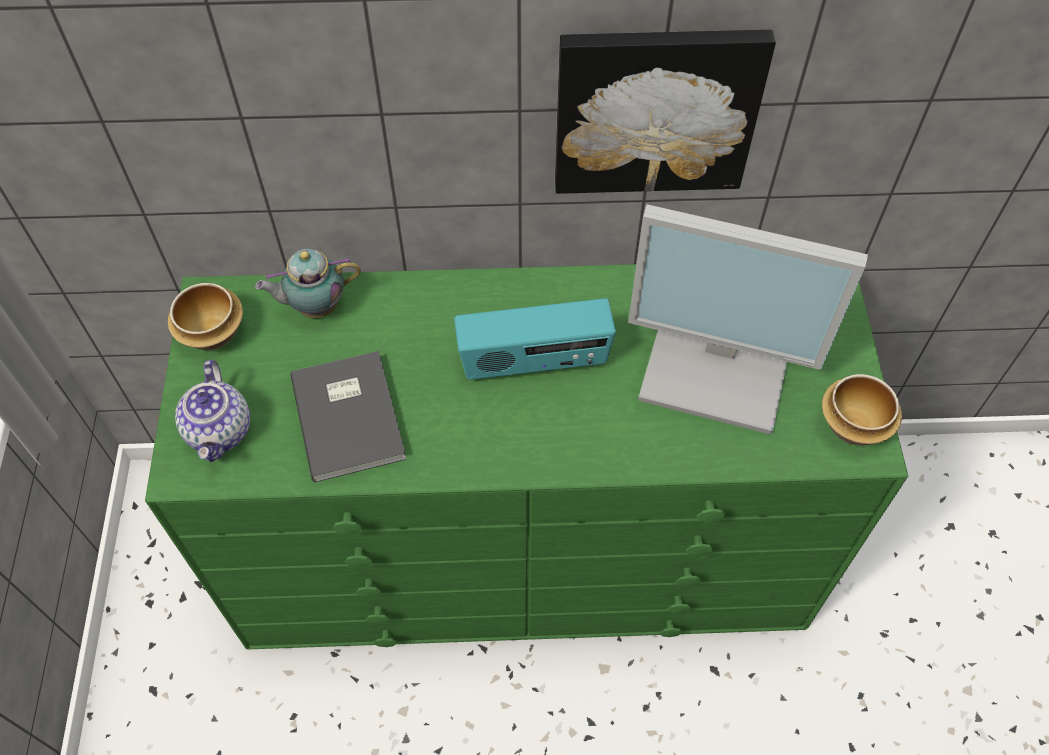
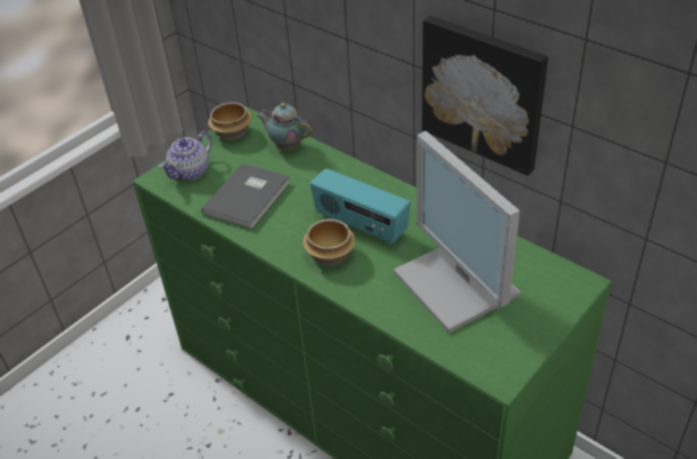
camera: 45 degrees right, 15 degrees down
(852, 425) = (504, 359): bowl -> bowl (329, 255)

